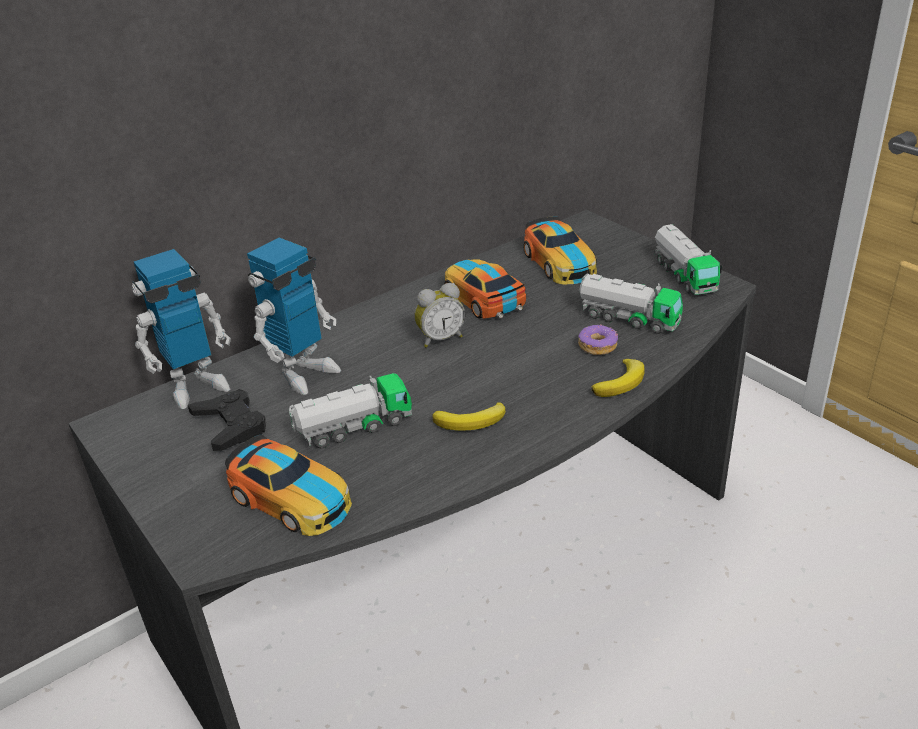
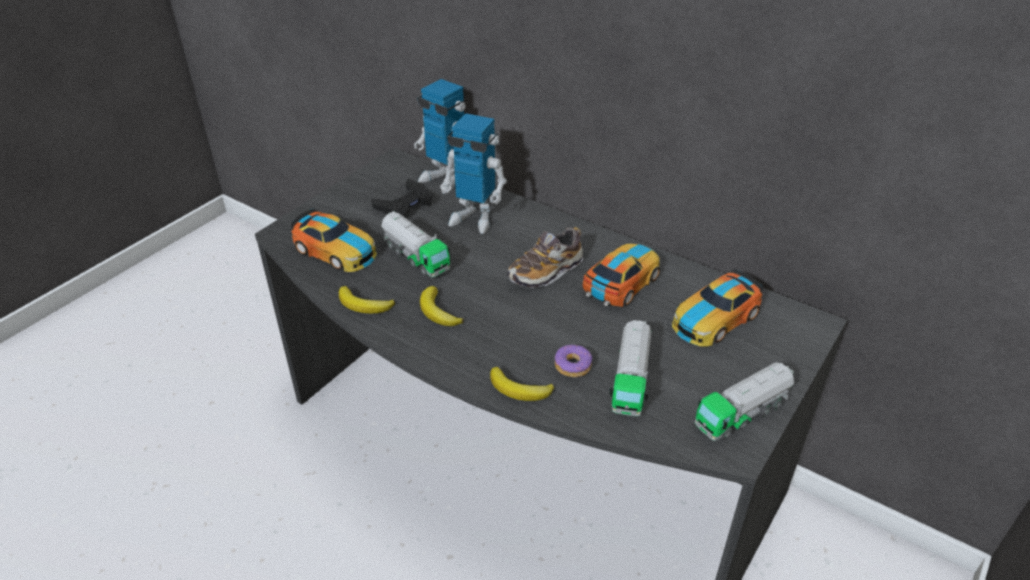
camera: 70 degrees right, 5 degrees up
(292, 498) = (336, 250): toy car -> toy car turned 75 degrees counterclockwise
(429, 481) = (364, 305): none -> banana
(440, 338) = (546, 271): alarm clock -> shoe

